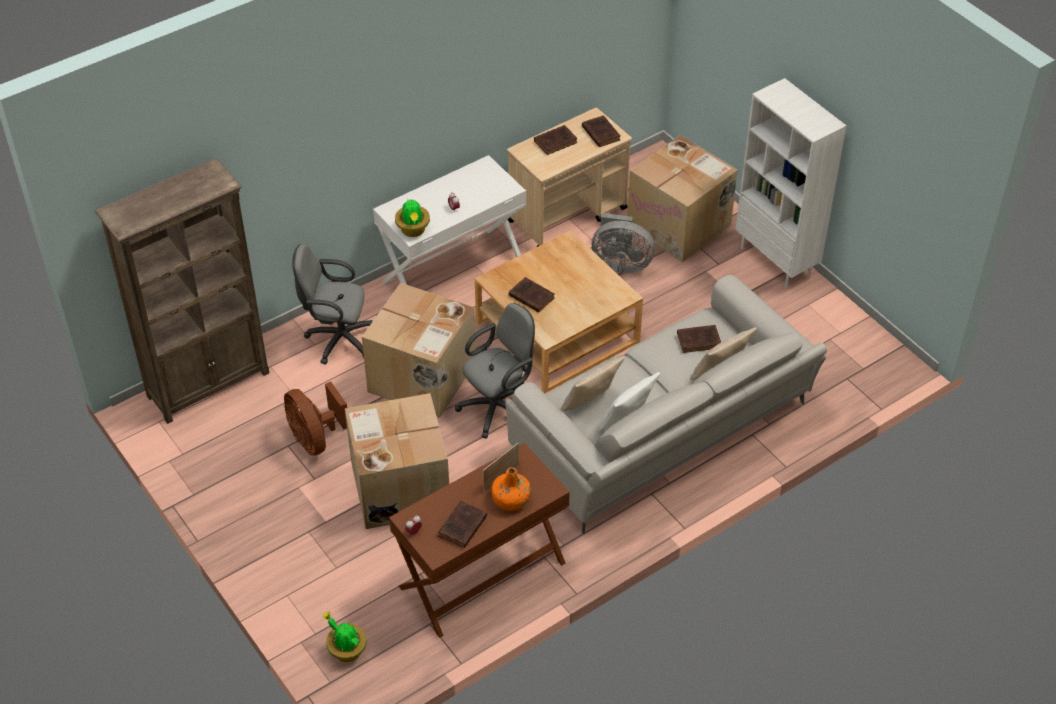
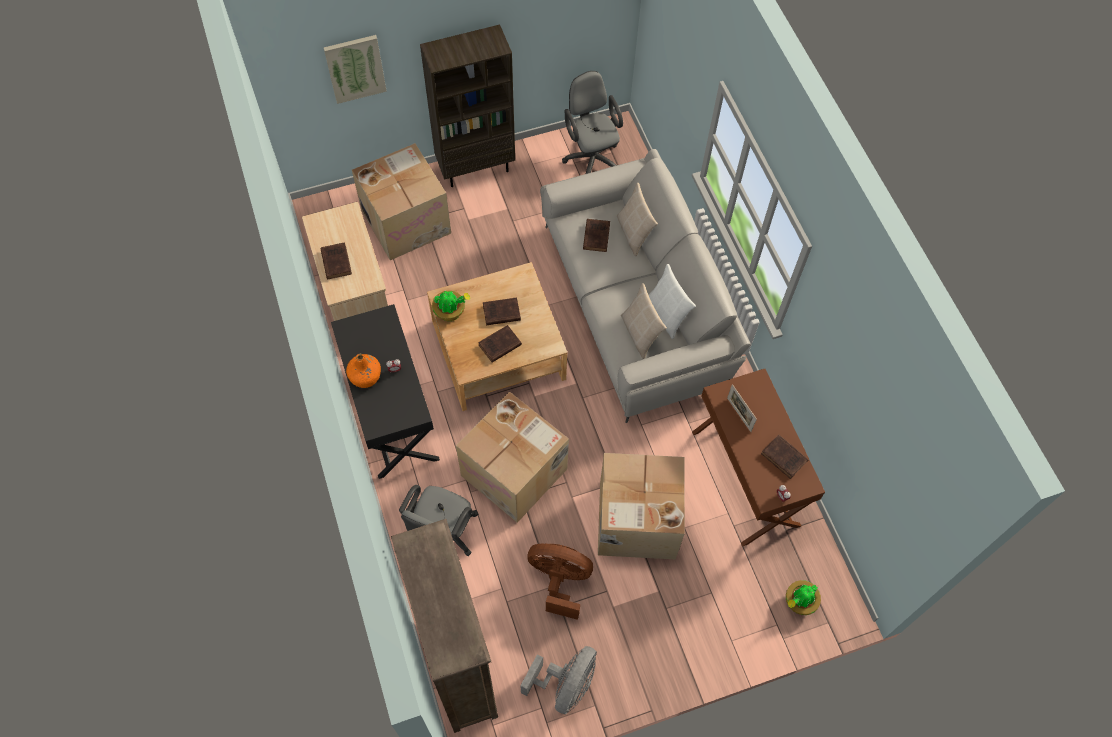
camera: 75 degrees left, 15 degrees up
(315, 439) = (559, 580): brown fan -> brown fan turned 150 degrees counterclockwise
(413, 230) = (411, 412): potted plant -> potted plant (450, 312)
(453, 272) = (391, 414): white desk -> black desk
(499, 407) = (570, 418): grey office chair -> grey office chair (591, 158)
(511, 500) = (764, 413): orange bottle -> orange bottle (365, 376)
(600, 133) = (339, 223): brown book -> brown book (500, 313)
(620, 263) = (434, 278): grey fan -> grey fan (565, 685)
(739, 53) = (355, 68): none -> picture
(776, 260) = (476, 167): white bookcase -> brown bookcase

